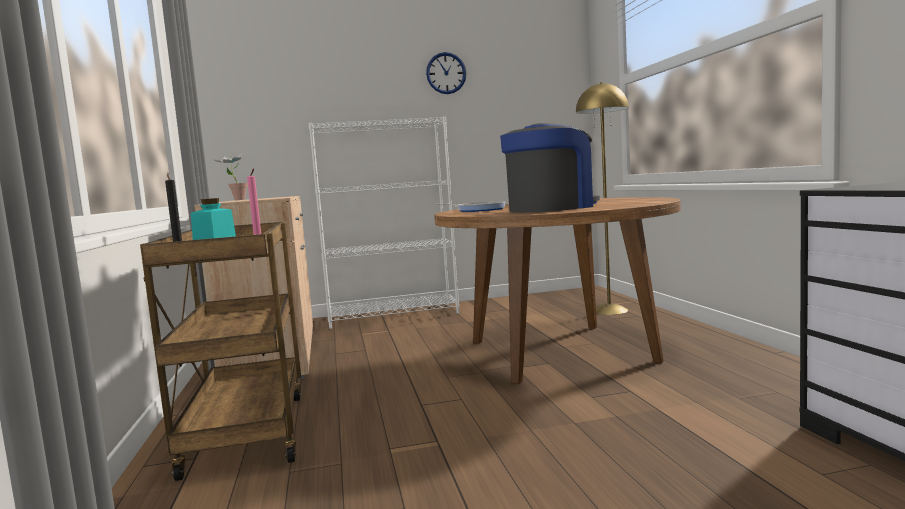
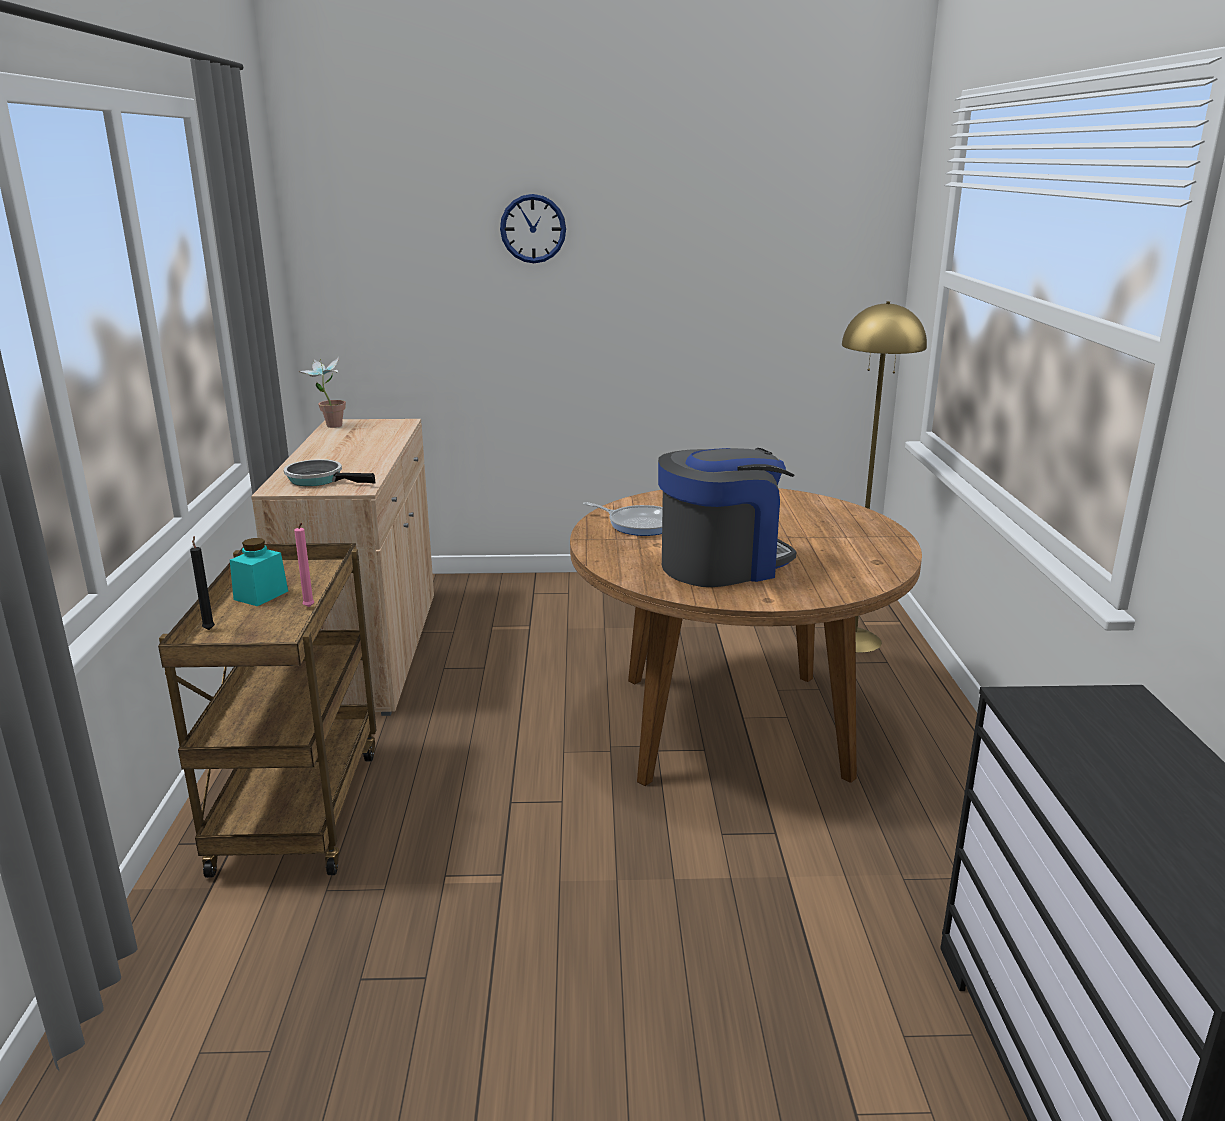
camera: 10 degrees right, 15 degrees up
(243, 200) = (319, 479): none -> frying pan
(393, 315) = (550, 589): white bookcase -> none
(446, 73) = (664, 225): wall clock -> wall clock (533, 228)

